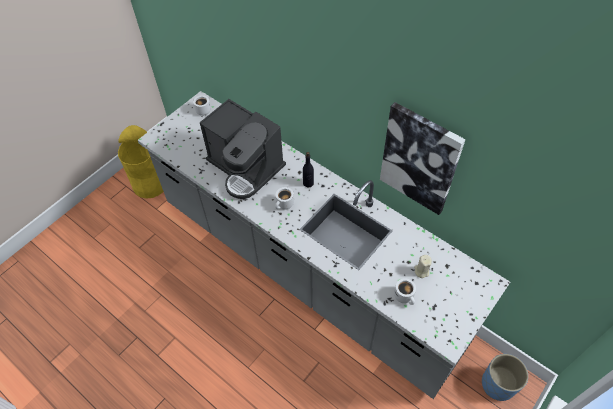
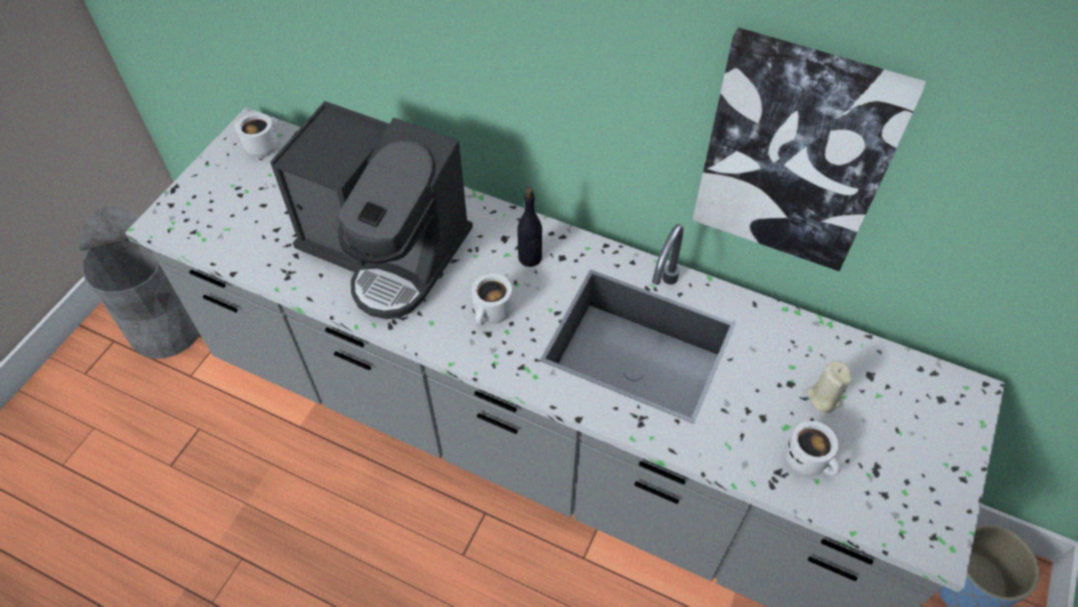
camera: 15 degrees left, 0 degrees up
(150, 184) = (166, 327): yellow trash can -> grey trash can

